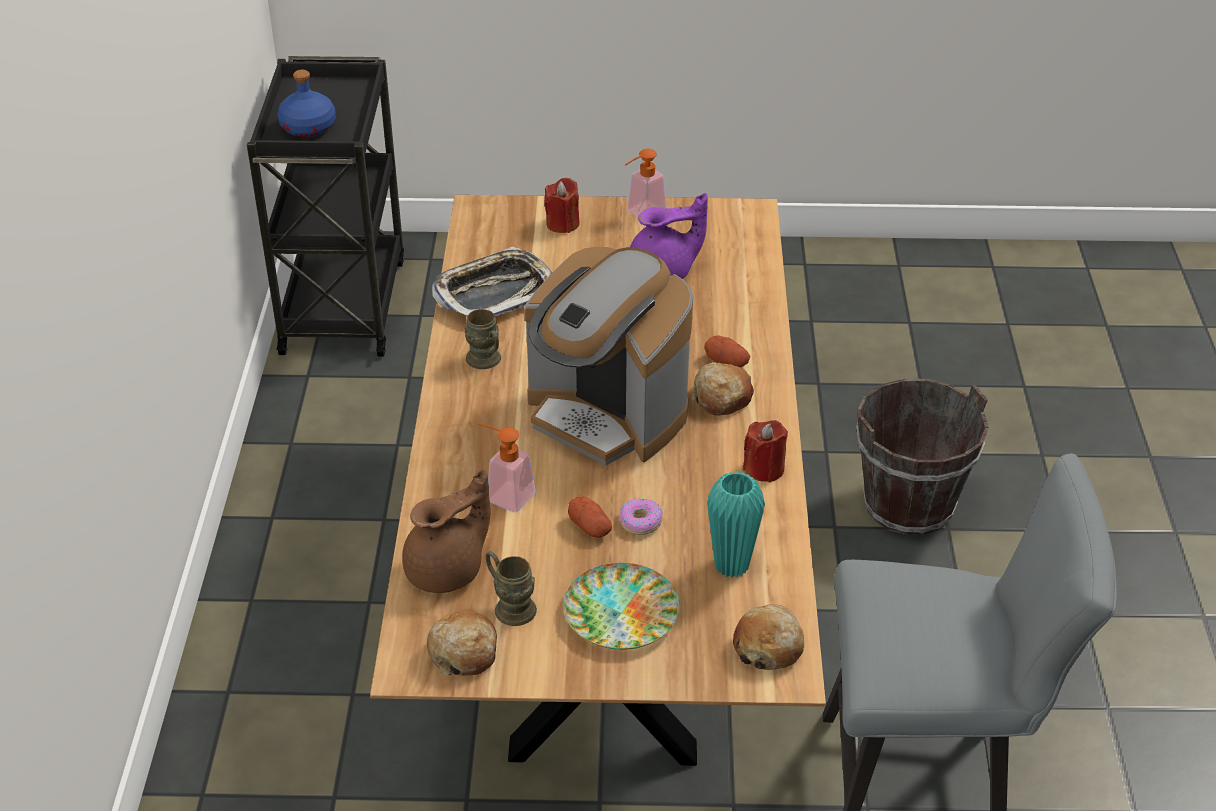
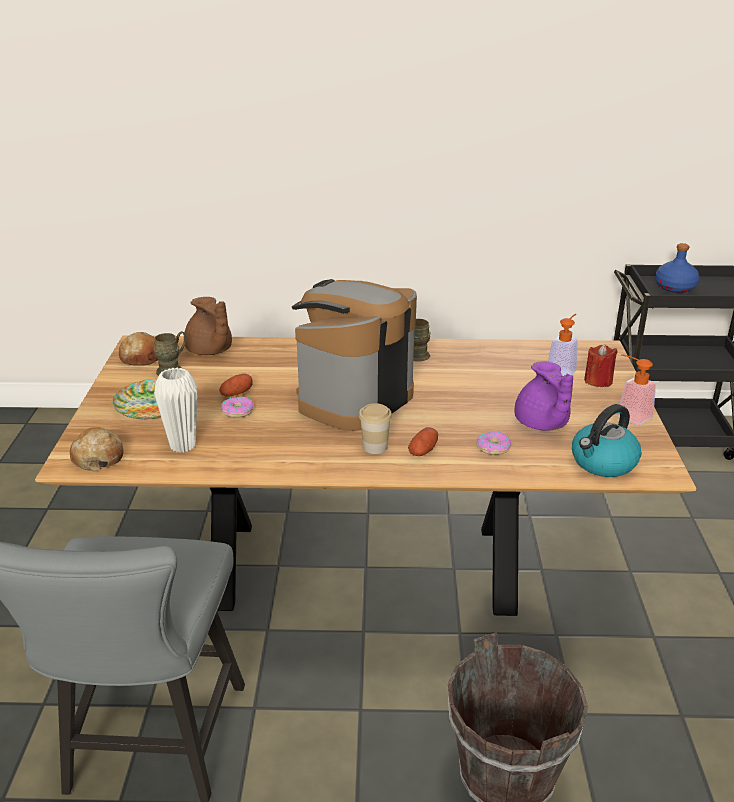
camera: 90 degrees right, 10 degrees down
(495, 292) = (496, 357): tray -> none
(504, 495) = (274, 365): soap dispenser -> soap dispenser (562, 370)
(716, 311) = (493, 447): none -> donut
(721, 397) = (375, 447): bread -> cup
(731, 565) = (183, 445): turquoise vase -> white vase
(739, 244) = (603, 463): none -> kettle
(764, 469) = (285, 463): red candle -> none

